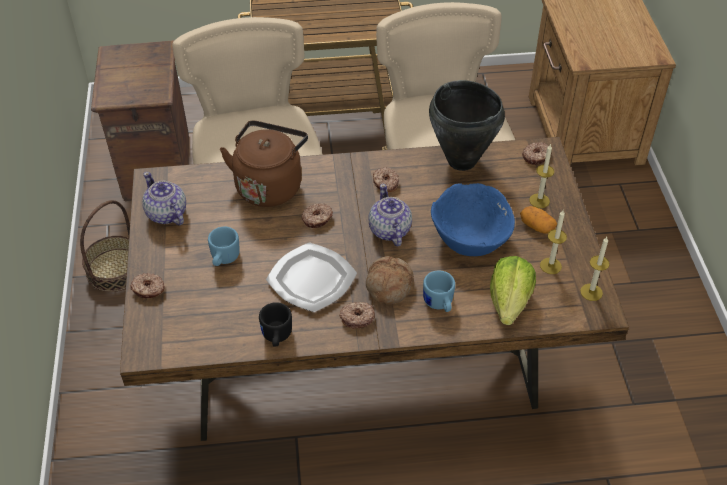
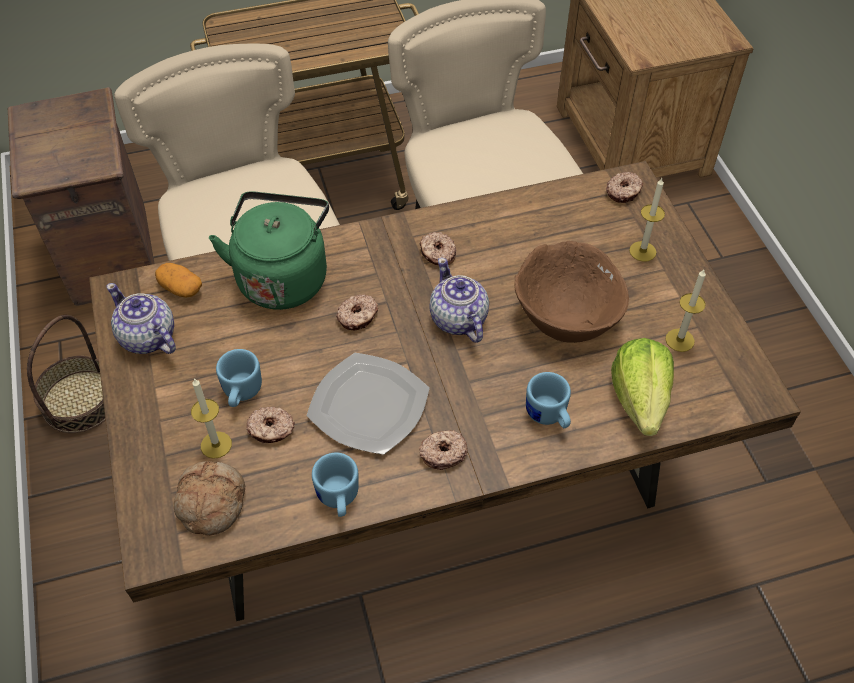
camera: 10 degrees left, 5 degrees up
(148, 289) = (143, 454): donut -> donut (271, 429)
(269, 185) = (283, 276): brown kettle -> green kettle
(276, 337) = (338, 499): black mug -> blue mug
(388, 285) = (474, 399): bread -> bread (210, 502)
(461, 161) = (530, 210): black cooking pot -> none
(471, 237) = (567, 314): blue bowl -> brown bowl
(536, 226) = (648, 287): potato -> potato (181, 288)
(591, 292) = (741, 369): candle -> candle (216, 445)

